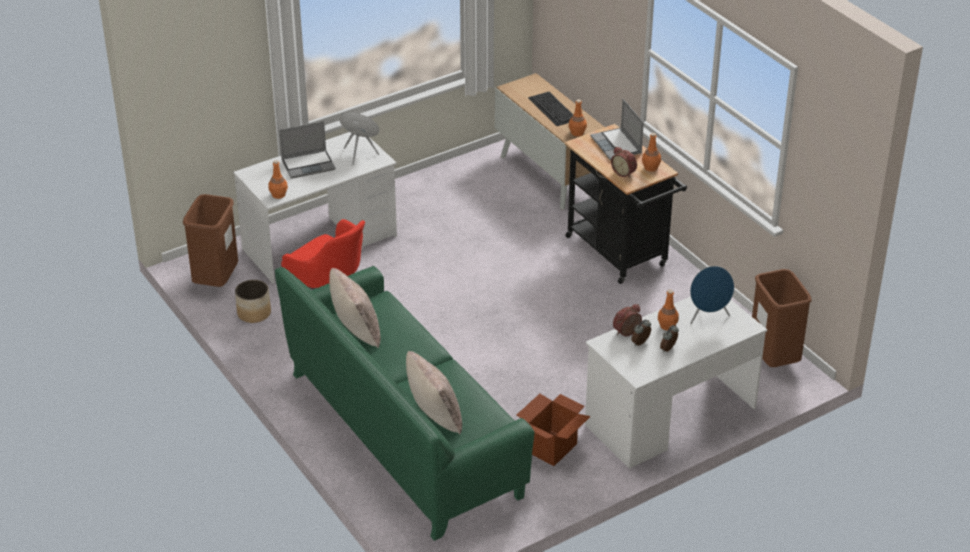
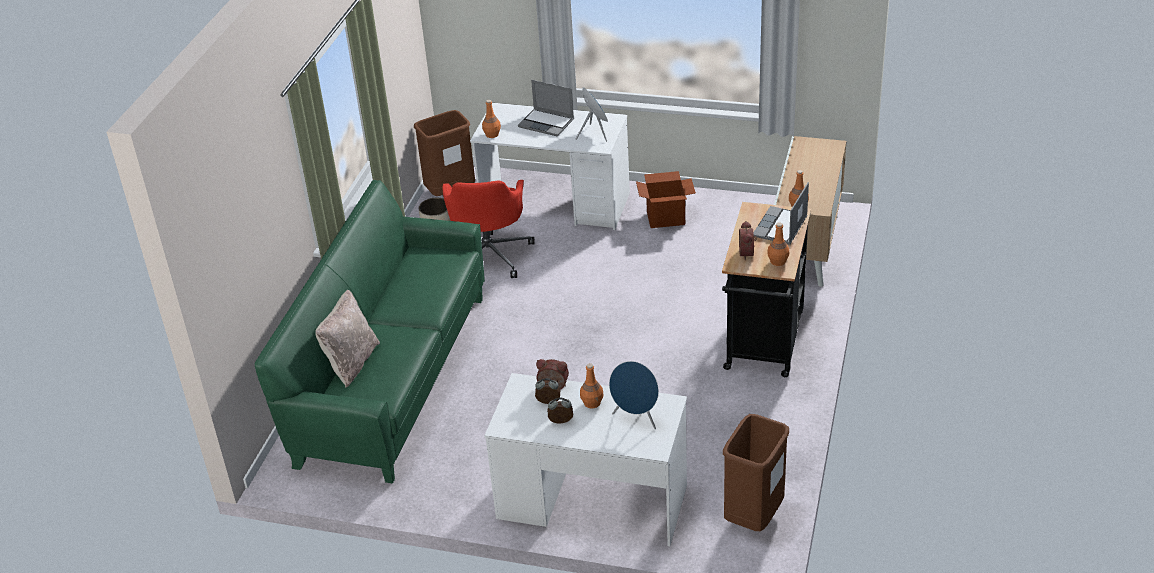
camera: 50 degrees right, 0 degrees up
(355, 331) = (405, 267): beige pillow -> none
(552, 448) = (469, 461): cardboard box -> cardboard box (666, 218)
(553, 109) = (811, 177): keyboard -> none

